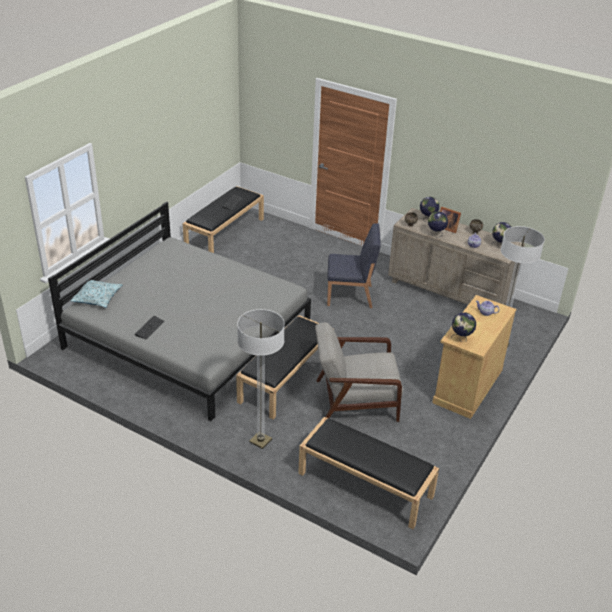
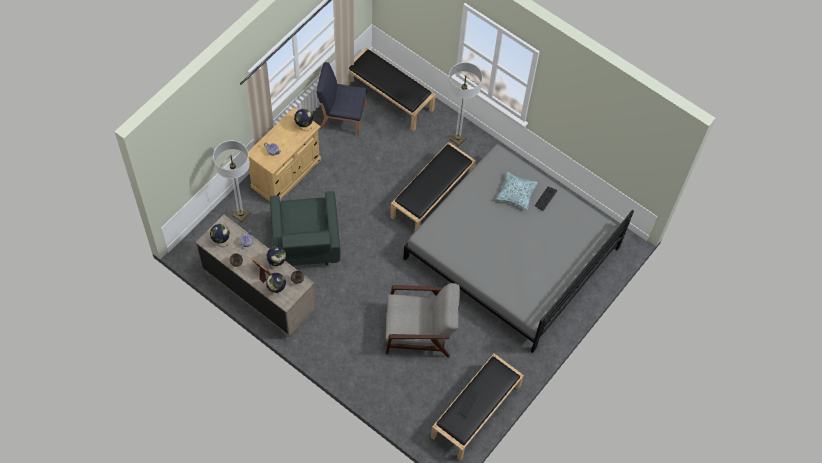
camera: 175 degrees left, 25 degrees up
(97, 298) = (594, 240): pillow -> pillow (516, 193)
(350, 295) = (358, 293): blue chair -> blue chair (342, 117)
(355, 400) = (381, 168): grey armchair -> grey armchair (420, 331)
(418, 328) = (305, 243): none -> green armchair

